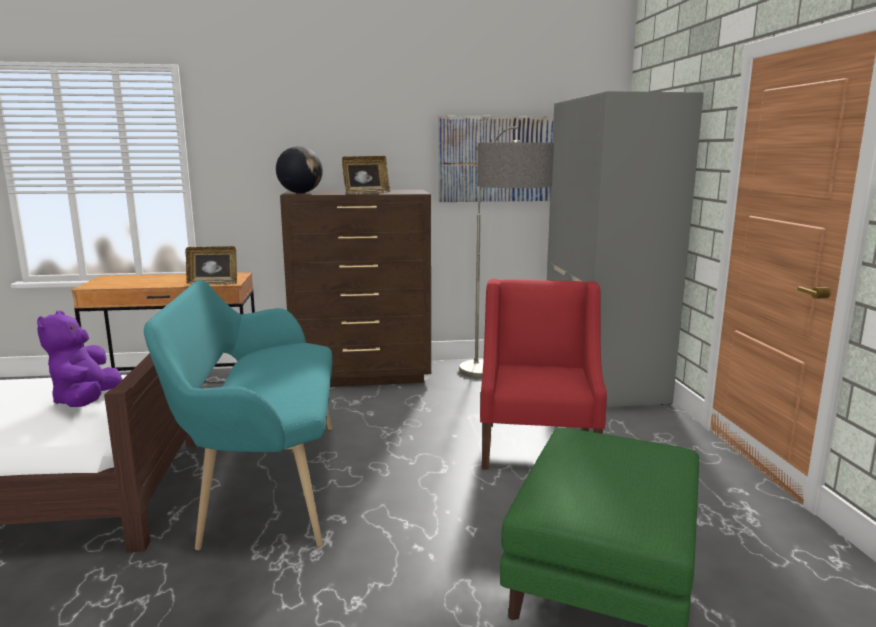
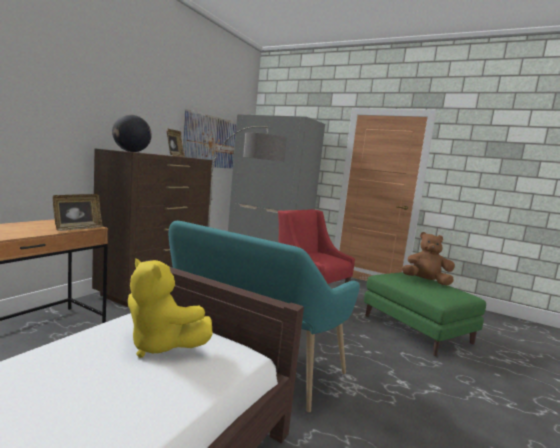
camera: 55 degrees left, 5 degrees down
(86, 401) = (161, 345): purple plush toy -> yellow plush toy
(629, 470) = (425, 281): none -> brown plush toy

